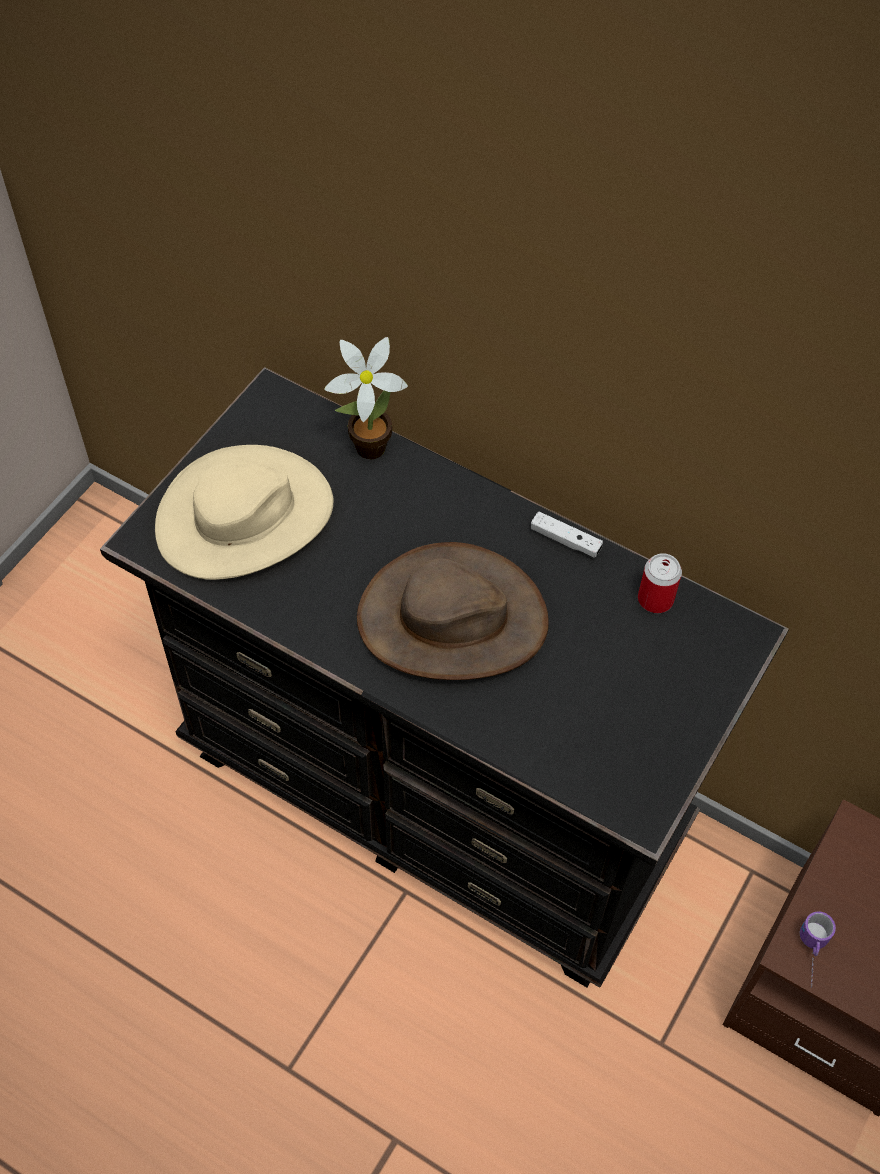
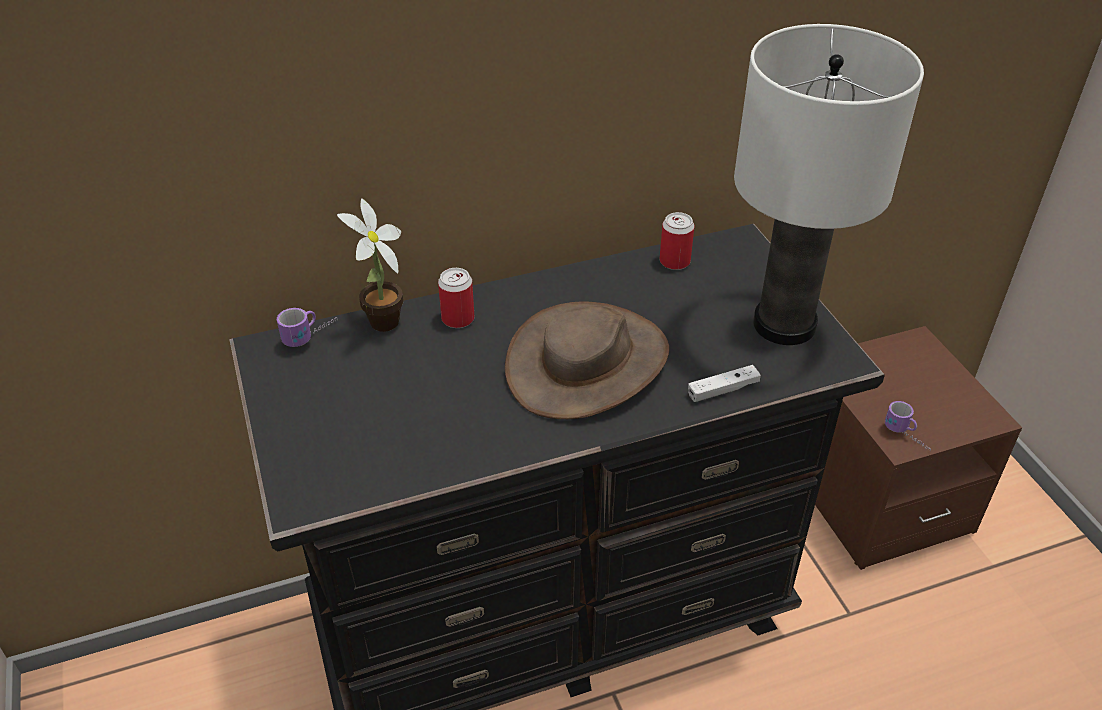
camera: 50 degrees left, 15 degrees down
(245, 517) = (359, 426): beige hat -> none
(311, 415) = (312, 336): none -> mug
(421, 493) = (458, 319): none -> can
(565, 540) = (582, 274): white game controller -> white game controller (723, 390)
(648, 740) = (785, 324): none -> white table lamp

